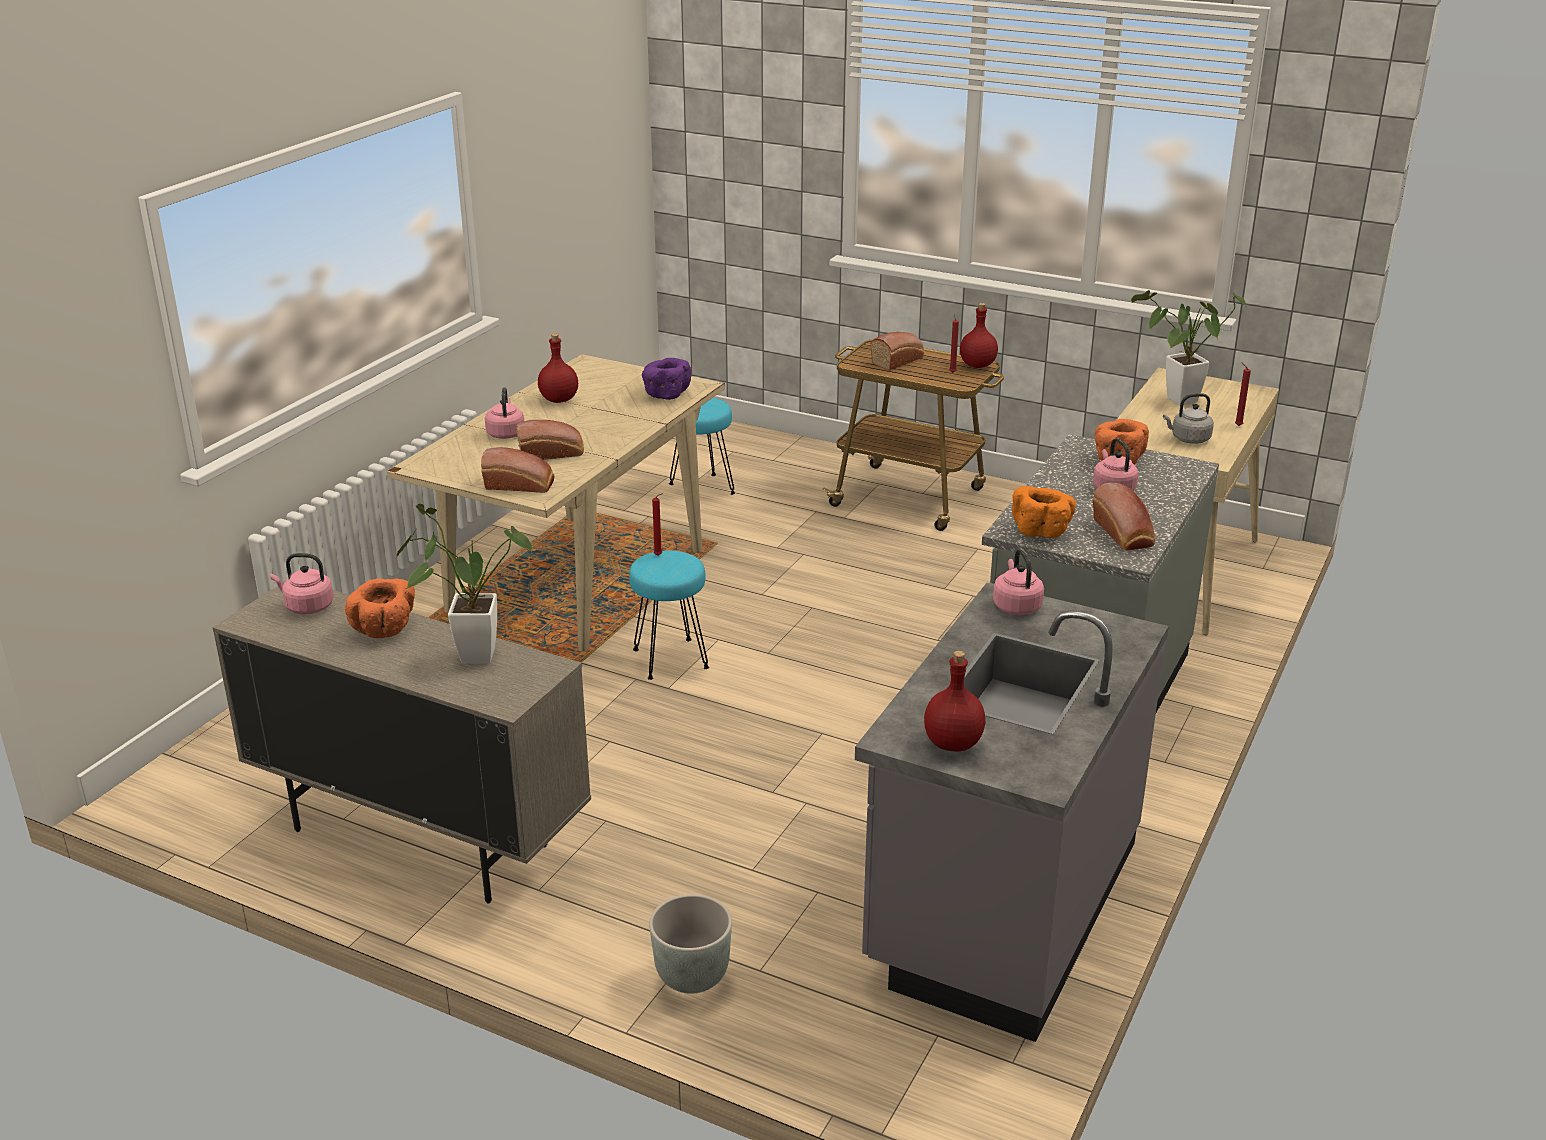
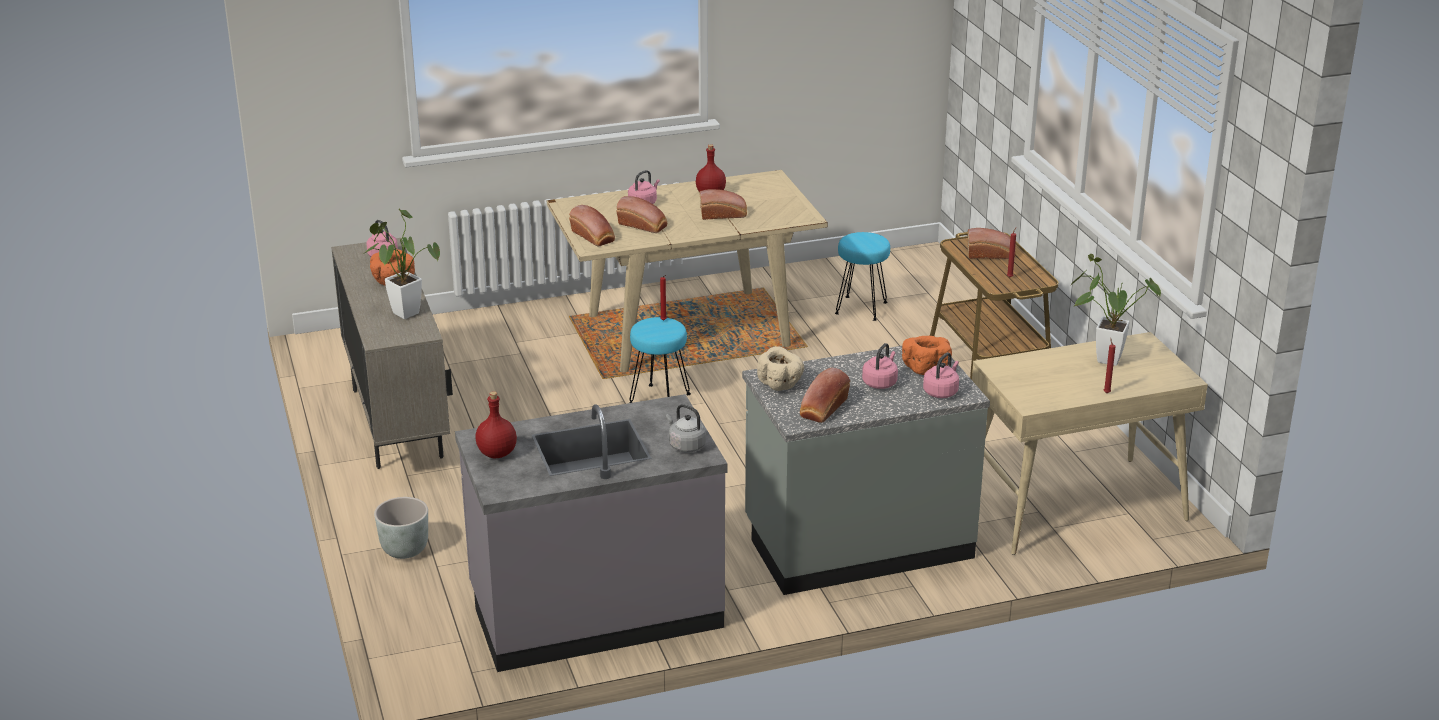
camera: 45 degrees right, 0 degrees up
(612, 412) = (724, 214): none -> bread
(665, 394) = (777, 215): purple bowl -> none
(978, 365) = (1037, 279): red bottle -> none
(1016, 606) = (671, 412): pink kettle -> pink kettle (941, 392)
(1041, 530) = (780, 384): orange bowl -> beige bowl
(1188, 439) = (1047, 385): grey kettle -> grey kettle (685, 445)

